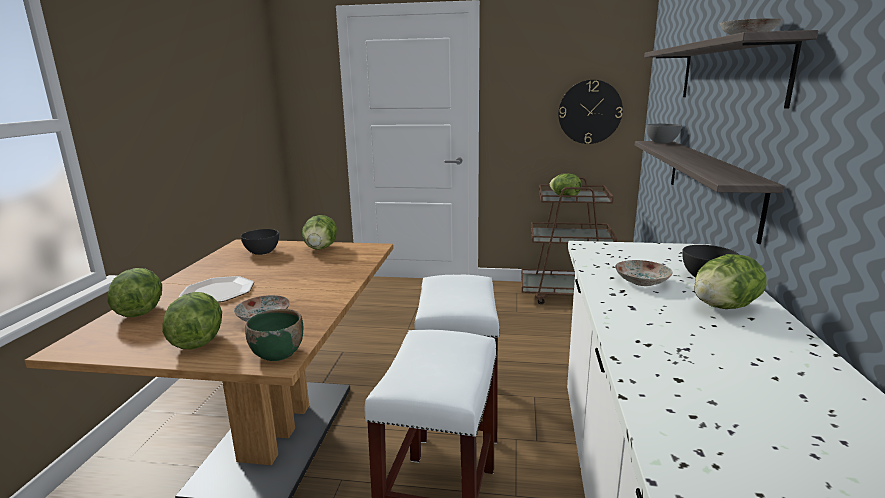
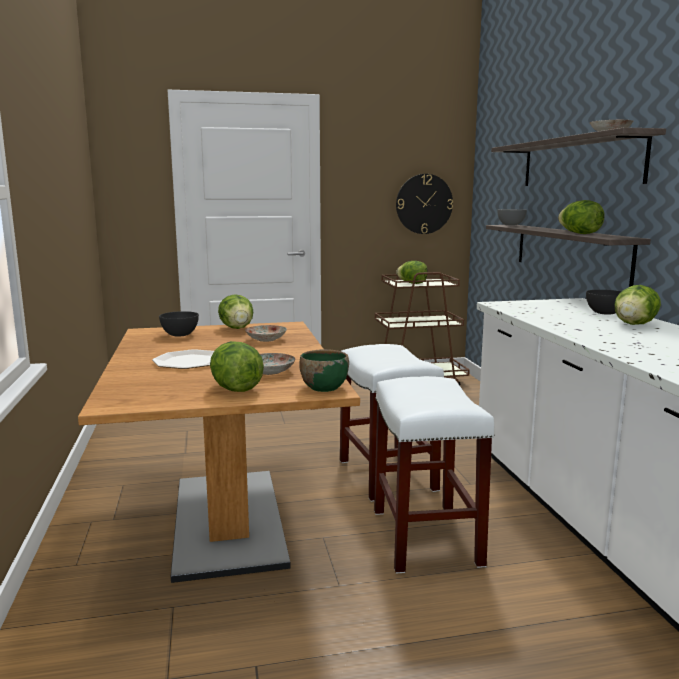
camera: 20 degrees left, 5 degrees down
(140, 311) = (134, 379): lettuce -> lettuce (579, 233)
(641, 281) = (565, 317): plate -> plate (266, 339)

